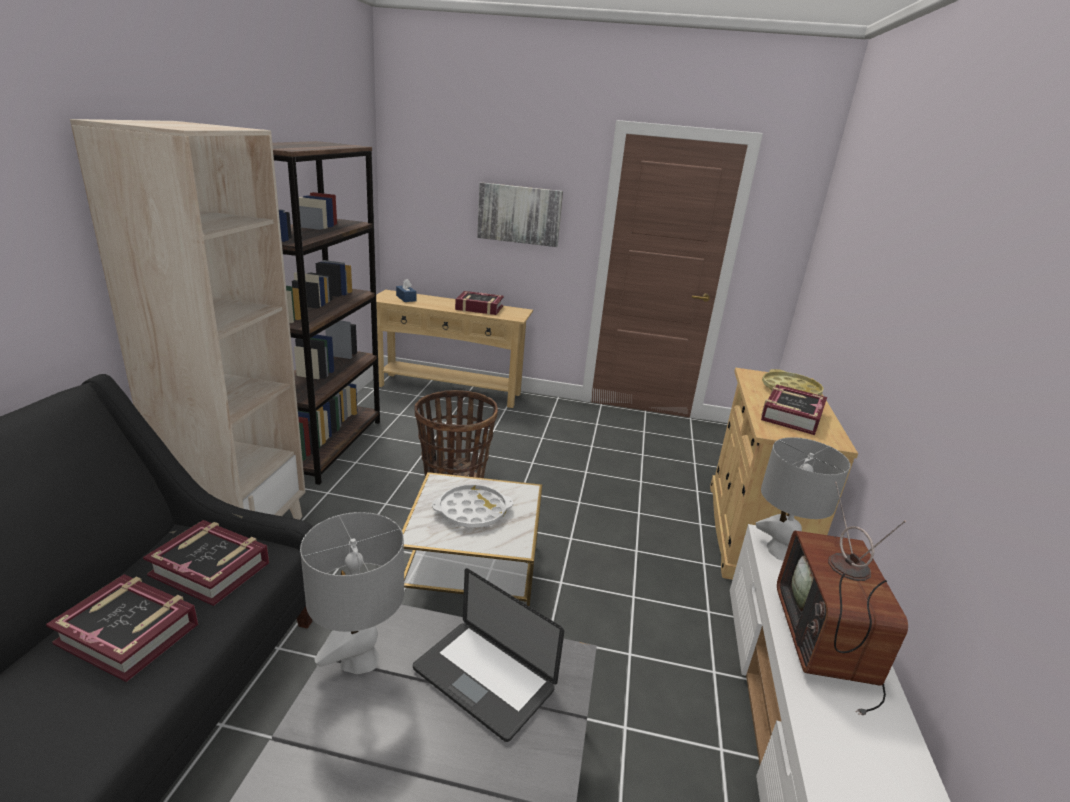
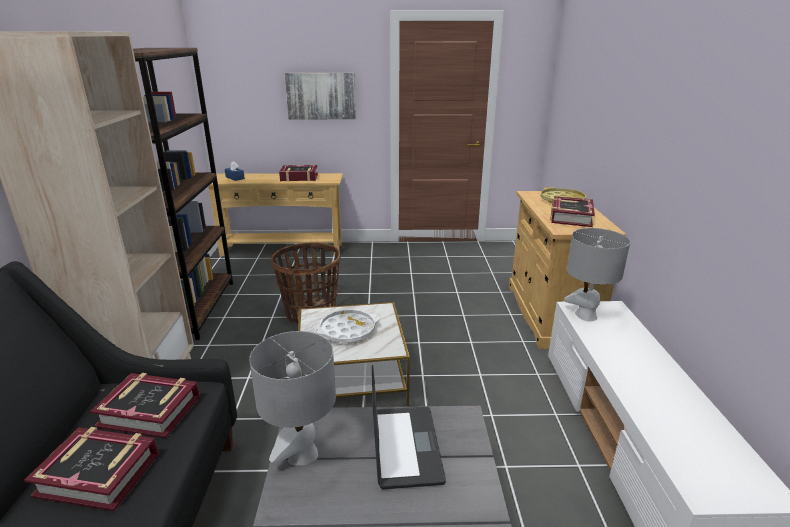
camera: 10 degrees left, 0 degrees up
(483, 679) = (405, 447): laptop -> laptop turned 120 degrees counterclockwise
(827, 643) = (640, 369): television -> none

